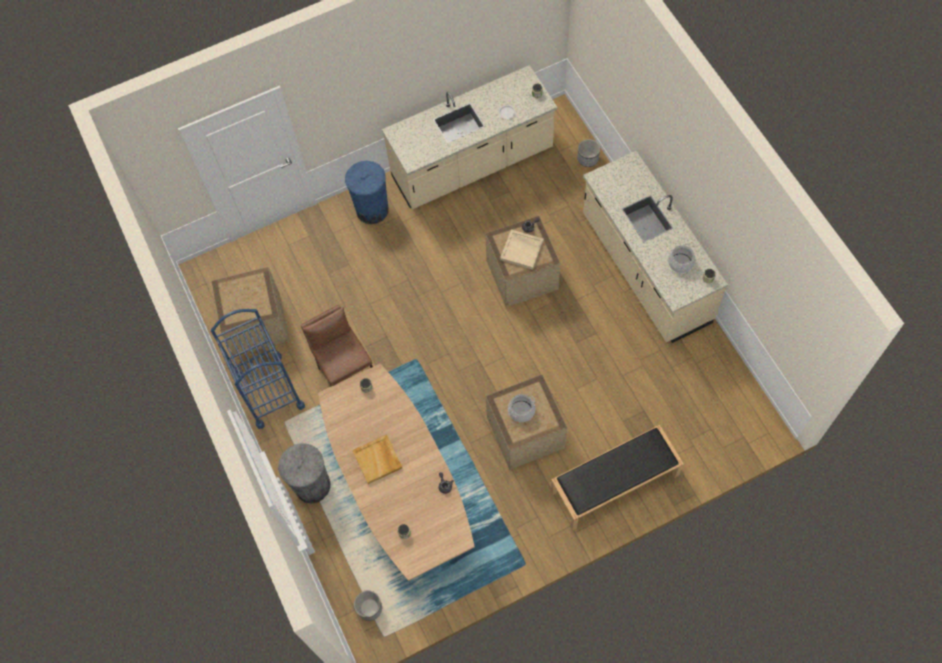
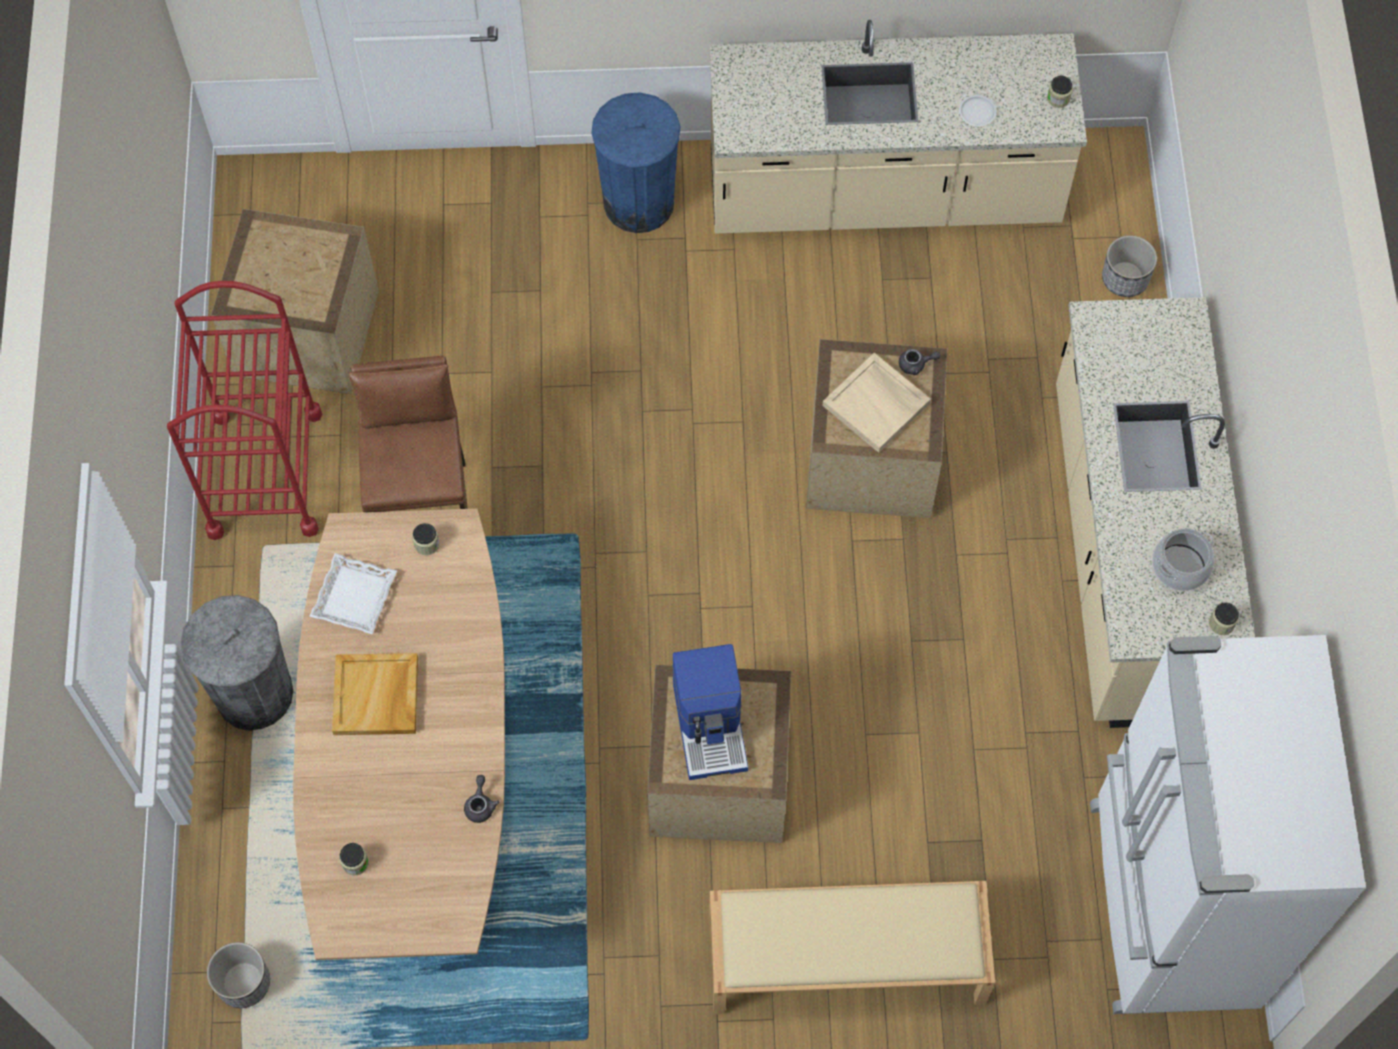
camera: 20 degrees right, 0 degrees up
(269, 390) = (264, 473): blue cart -> red cart
(346, 422) = (354, 596): none -> white tray
(521, 410) = (711, 726): cooking pot -> coffee machine
(614, 484) = (844, 960): black bench -> beige bench
(730, 404) = (1167, 906): none -> white fridge

